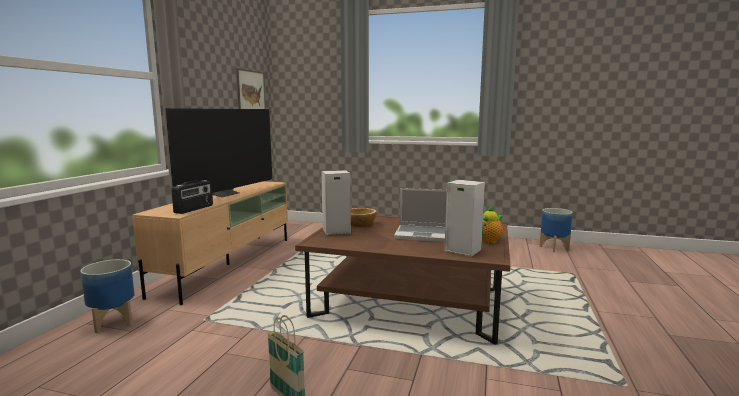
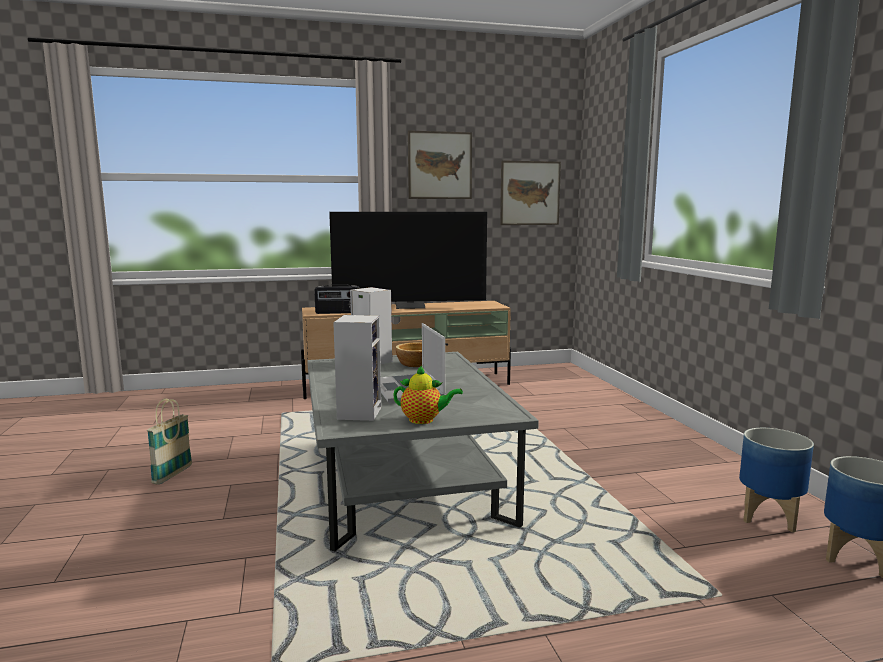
camera: 60 degrees right, 0 degrees up
(113, 322) = (258, 392): planter -> planter (768, 517)
(203, 68) = (440, 165): none -> picture
(408, 303) = (405, 480): brown coffee table -> grey coffee table

